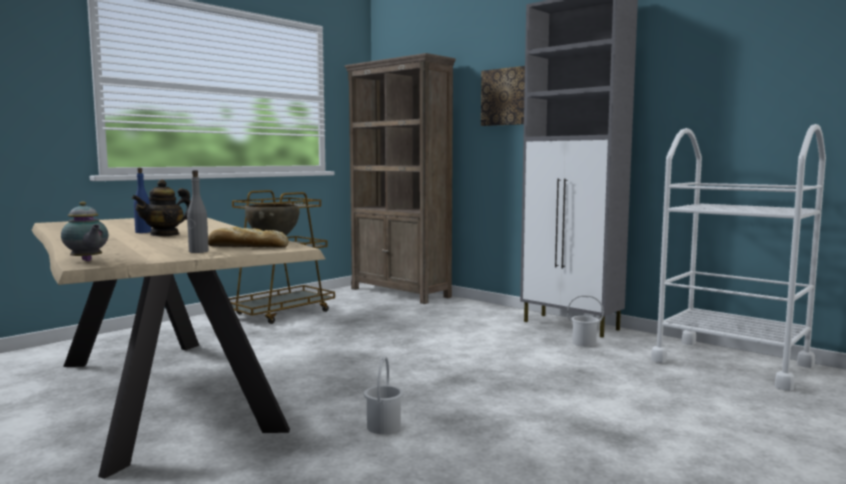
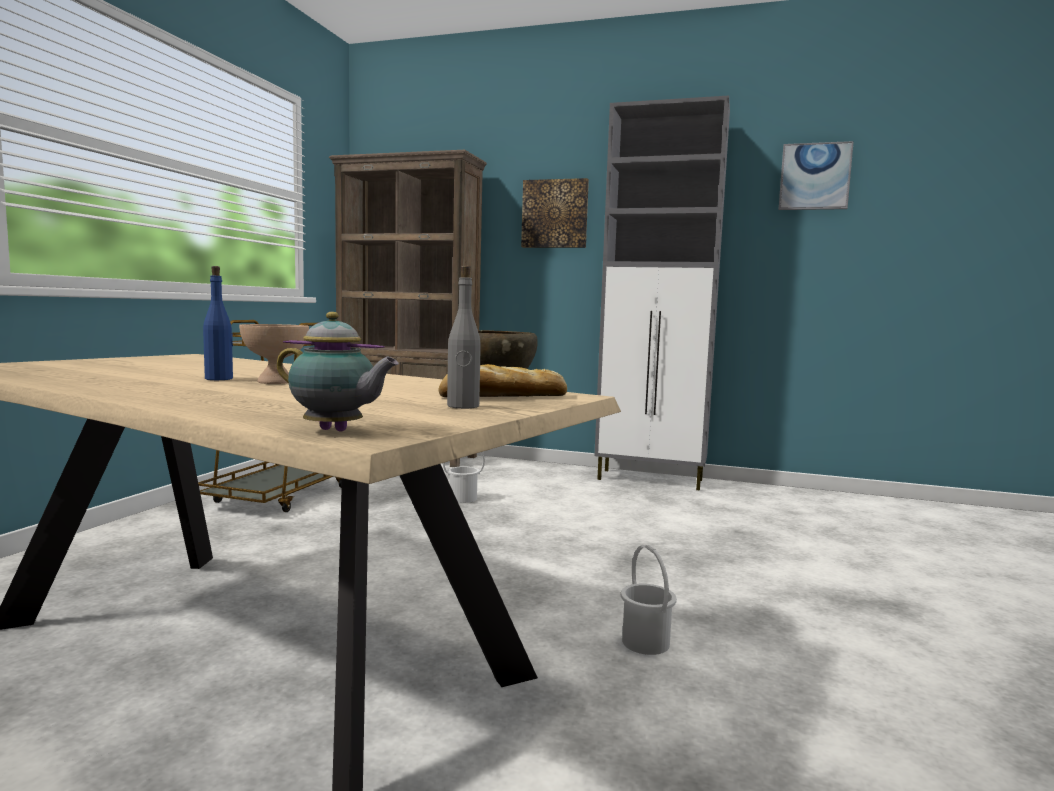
camera: 25 degrees left, 0 degrees up
(165, 234) = (277, 382): teapot -> beige bowl
(584, 343) = (692, 498): white bucket -> white bucket (462, 498)
(717, 48) = (814, 176): none -> picture
(731, 363) = (847, 505): white cart -> none

